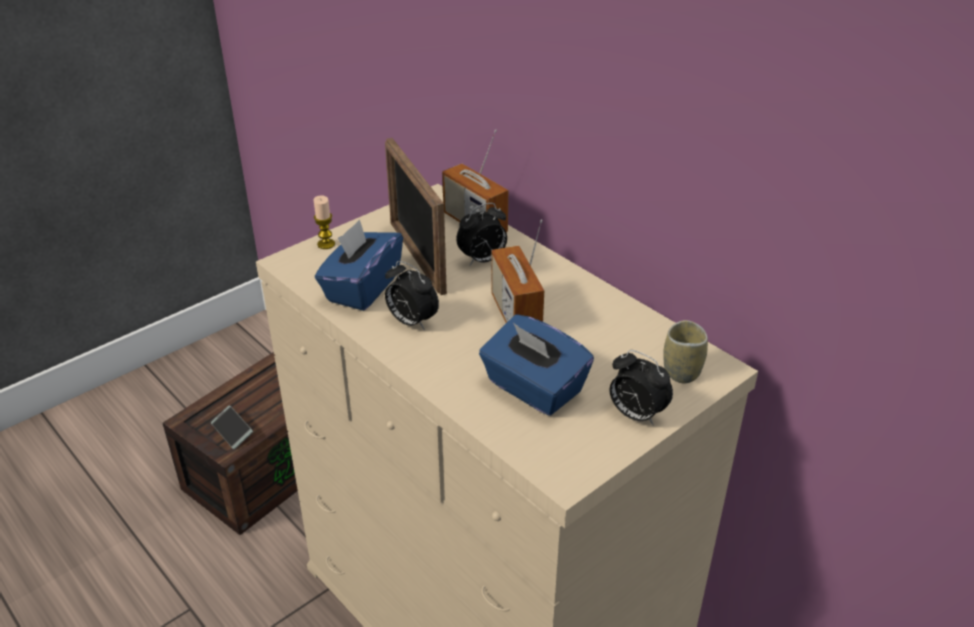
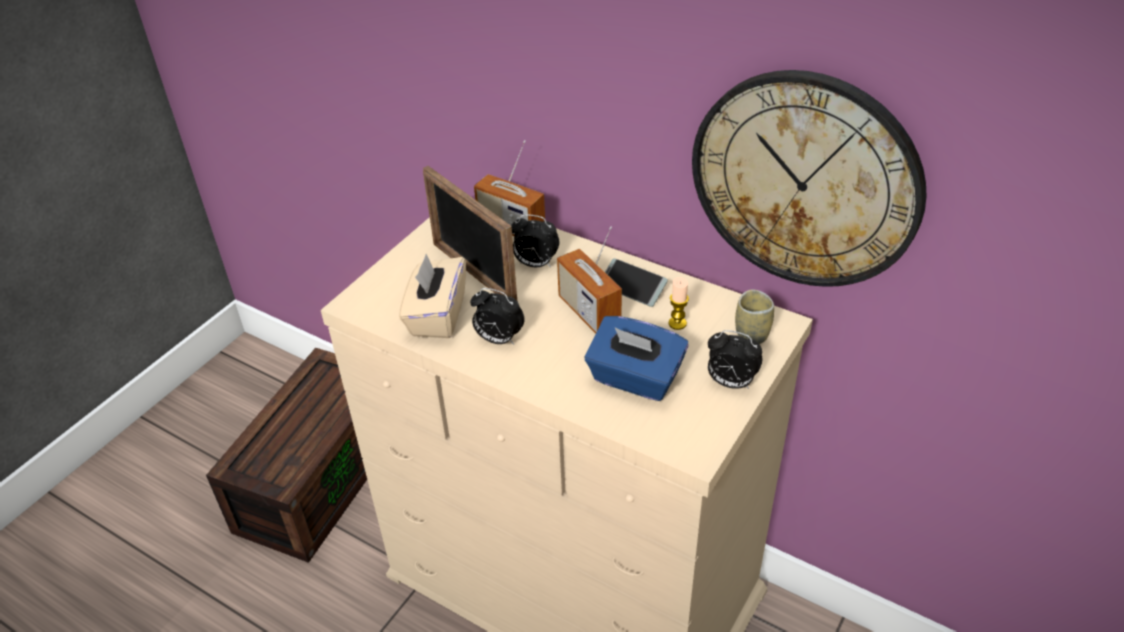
camera: 15 degrees left, 5 degrees up
(232, 431) = (281, 466): phone -> phone (632, 288)
(326, 244) = (381, 278): candle -> candle (677, 323)
(362, 288) = (436, 315): blue tissue box -> beige tissue box
(482, 260) = (535, 264): alarm clock -> alarm clock turned 60 degrees clockwise
(765, 207) = (805, 181): none -> wall clock

